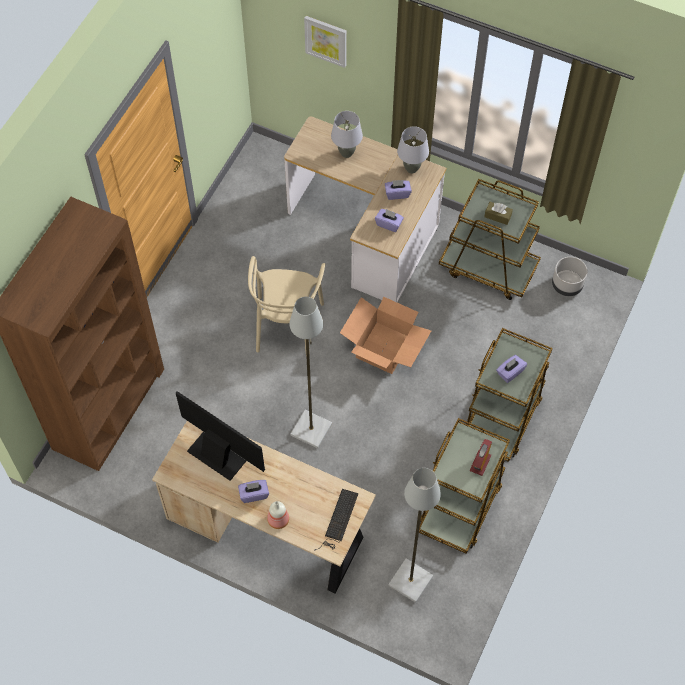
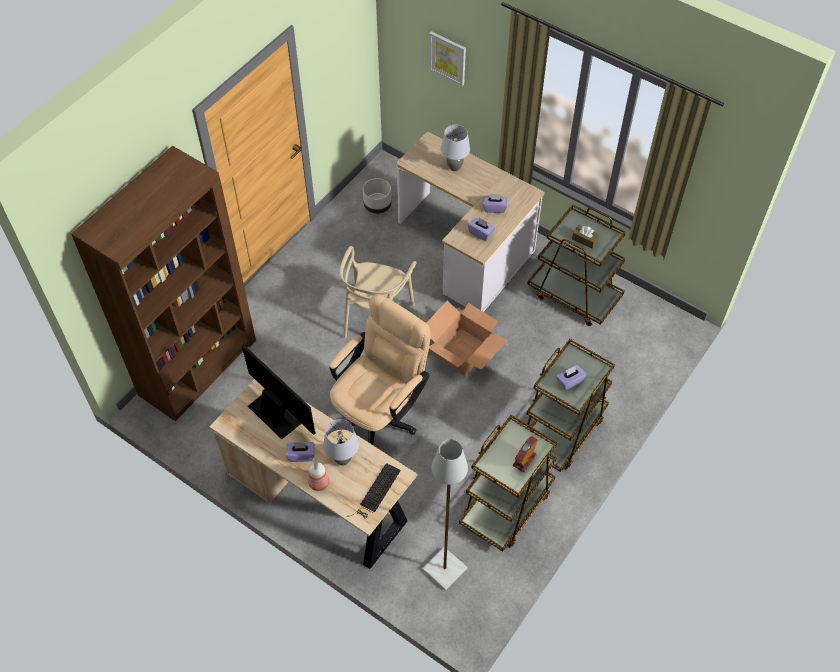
camera: 10 degrees right, 5 degrees down
(312, 429) = (380, 414): grey floor lamp -> beige office chair
(412, 168) = (512, 188): grey table lamp -> grey table lamp (343, 460)
(567, 285) = (646, 321): grey planter -> grey planter (378, 206)

